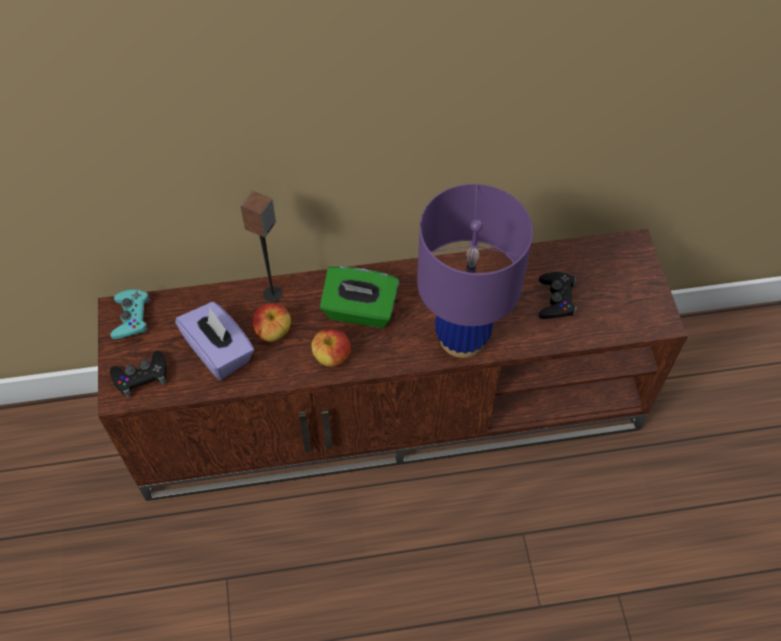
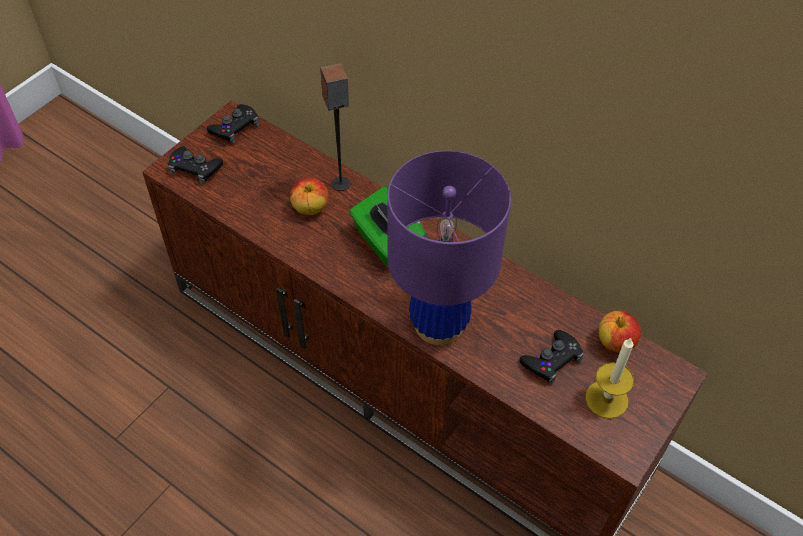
camera: 45 degrees right, 5 degrees down
(131, 317) = (235, 127): turquoise game controller -> black game controller
(219, 351) = (260, 192): purple tissue box -> none
(332, 357) = (328, 257): apple -> apple (615, 342)
(614, 296) = (606, 399): none -> candle

